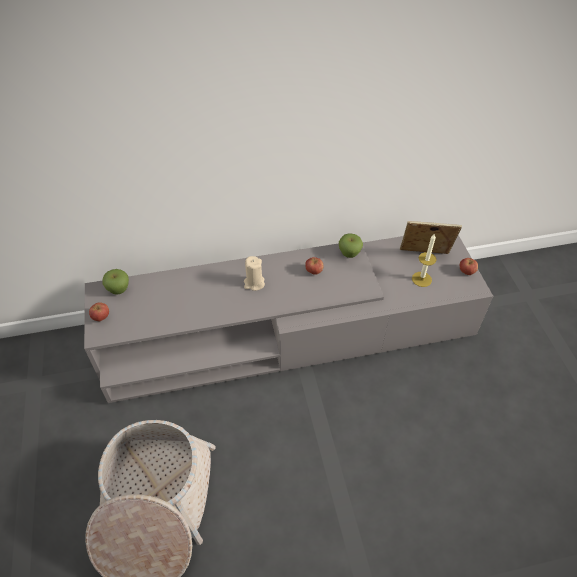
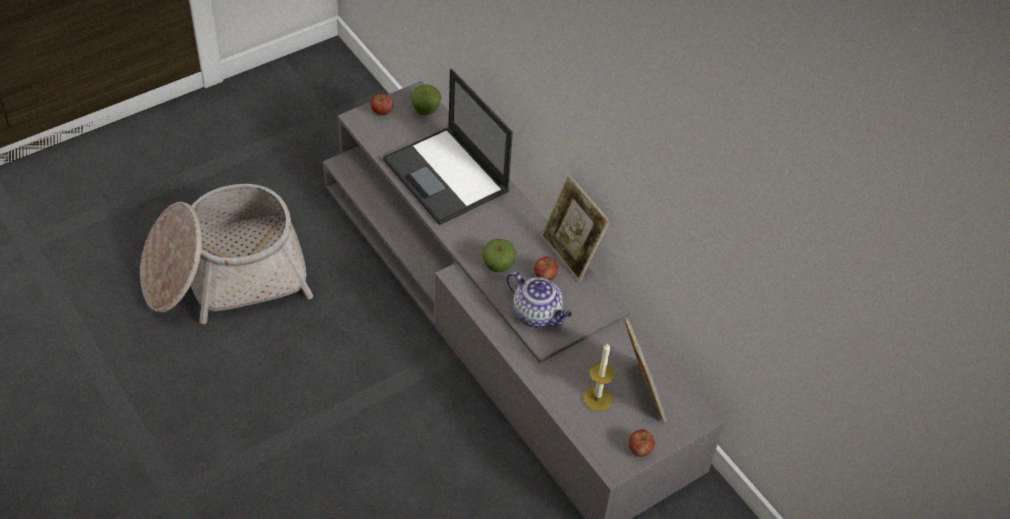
camera: 65 degrees right, 0 degrees up
(193, 296) = (447, 176): none -> laptop
(254, 283) = (495, 224): beige candle -> none
(300, 252) = (570, 254): none -> picture frame
(345, 285) = (538, 314): none -> teapot
(349, 253) = (596, 305): apple -> apple (498, 266)

